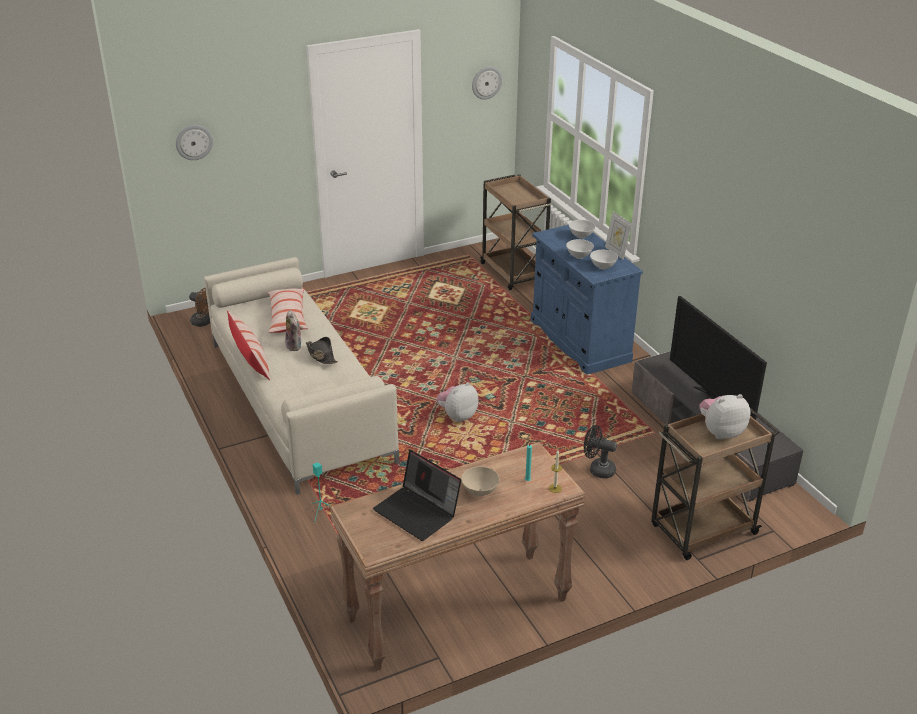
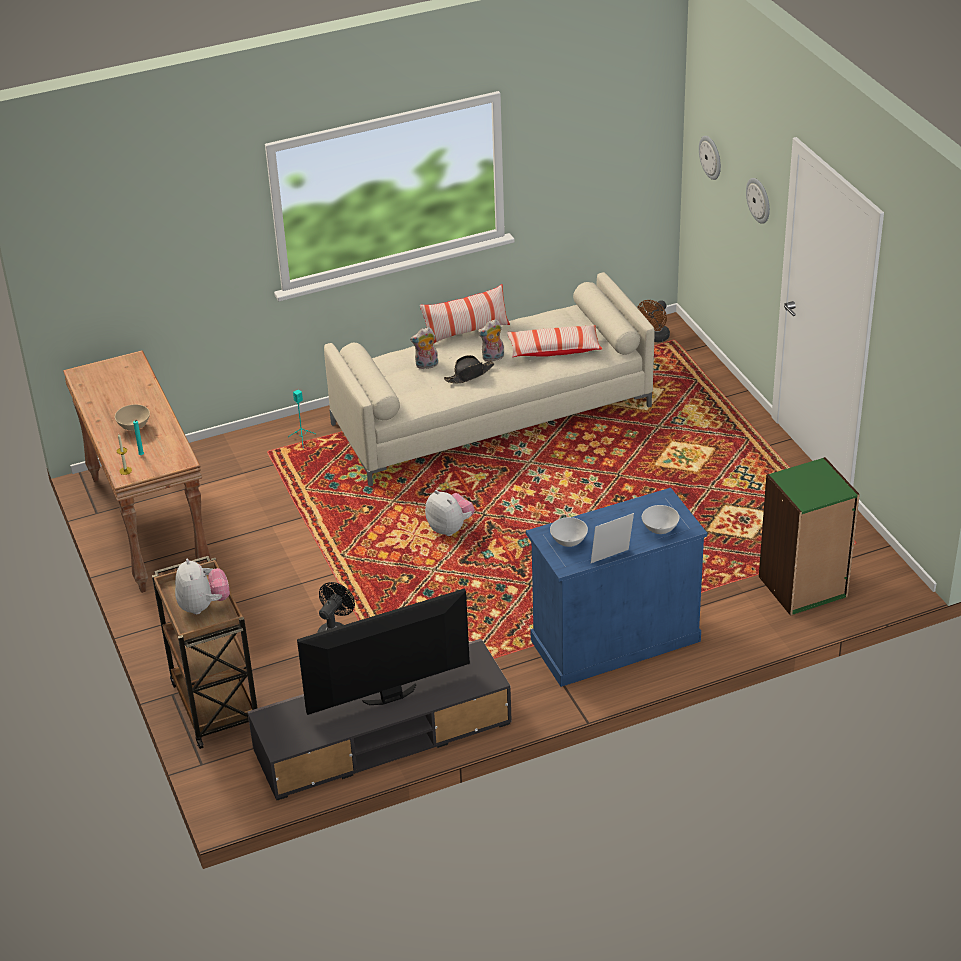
camera: 95 degrees right, 5 degrees up
(301, 380) = (426, 366): none -> plush toy
(418, 512) = (118, 394): laptop -> none
(486, 82) = (932, 349): wall clock -> wall clock (759, 200)
(514, 273) = (803, 587): brown cart -> green bookcase
(578, 256) = (599, 523): white bowl -> none

